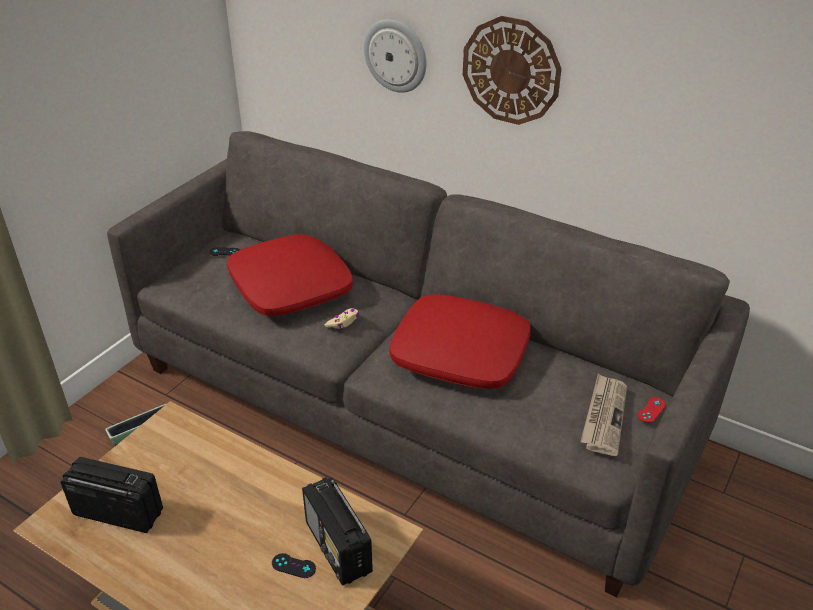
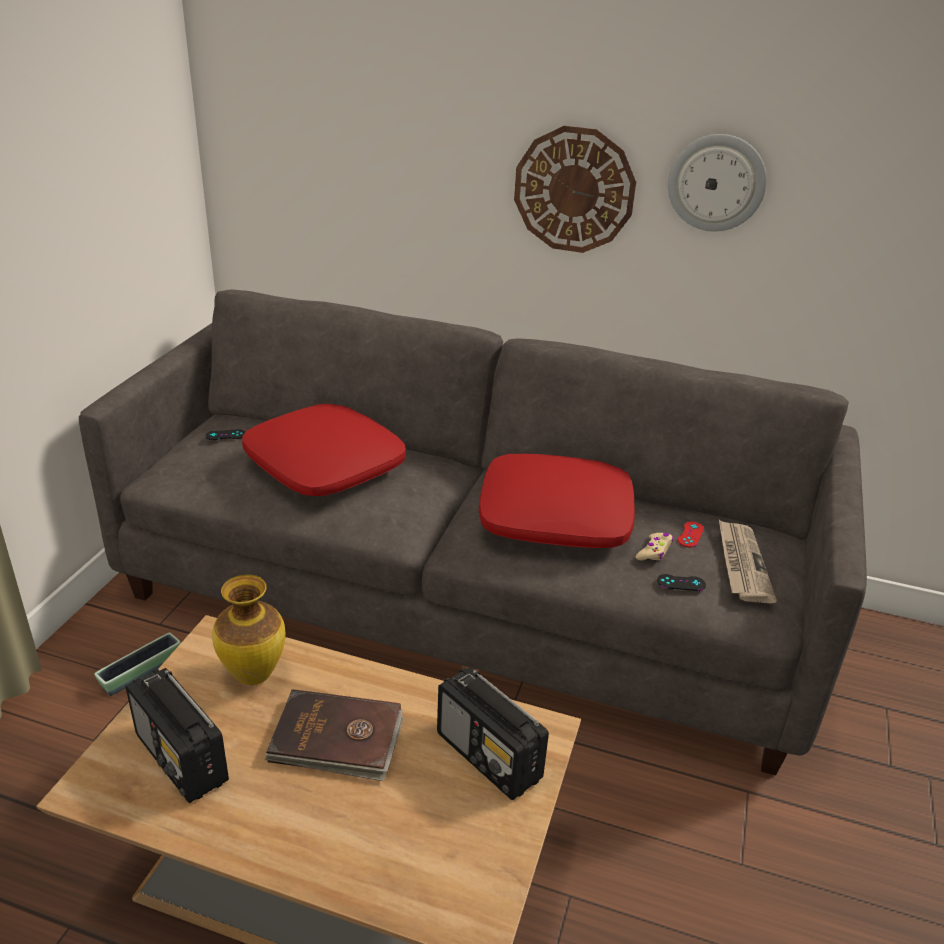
camera: 15 degrees left, 5 degrees down
(117, 512) = (182, 759): radio -> radio turned 135 degrees counterclockwise
(188, 454) = (253, 674): none -> vase
(230, 515) = (337, 739): none -> brown book
(293, 566) = (441, 787): black game controller -> black game controller (681, 583)
(343, 322) = (406, 497): beige game controller -> beige game controller (654, 551)
(396, 55) = (428, 184): wall clock -> wall clock (716, 183)
(651, 410) = (785, 552): red game controller -> red game controller (690, 534)

